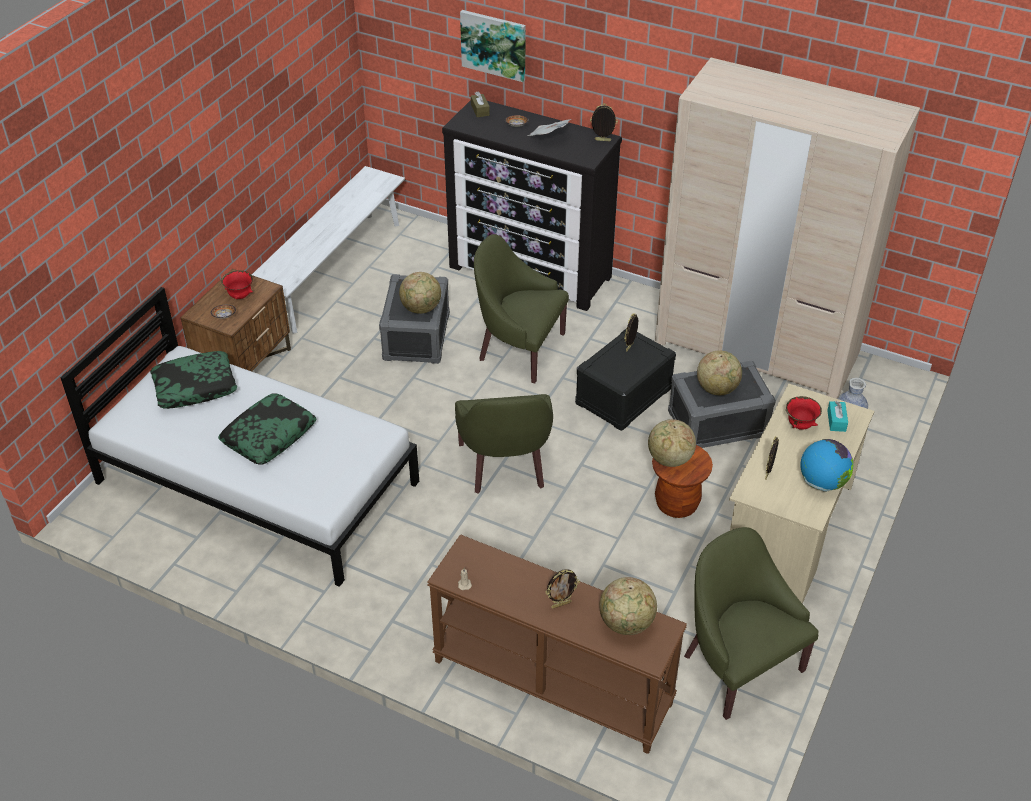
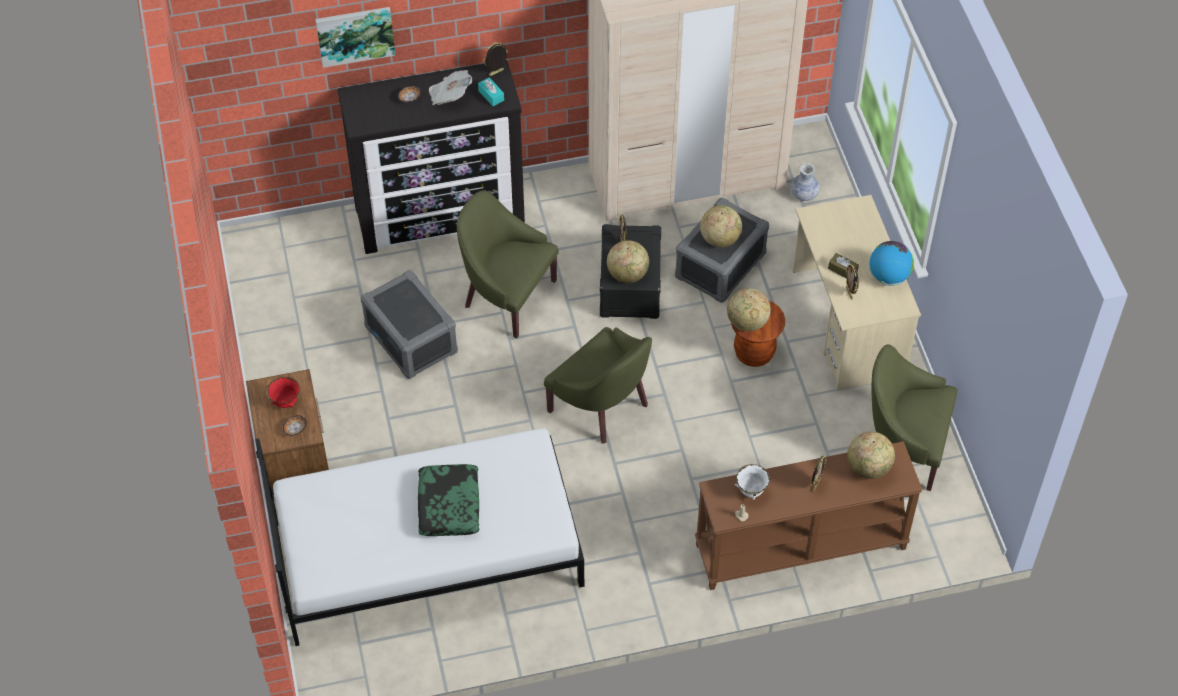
camera: 40 degrees left, 10 degrees up
(195, 387) = (339, 506): pillow -> none
(333, 271) = (267, 321): white bench -> none
(421, 308) = (423, 313): globe -> globe (627, 274)
(480, 110) = (360, 99): brown tissue box -> brown tissue box (842, 270)
(496, 570) = (751, 491): none -> white bowl
(519, 349) = (506, 296): green armchair -> green armchair turned 45 degrees clockwise
(799, 425) = (834, 239): red bowl -> none
(836, 421) = (854, 219): turquoise tissue box -> turquoise tissue box (491, 95)

